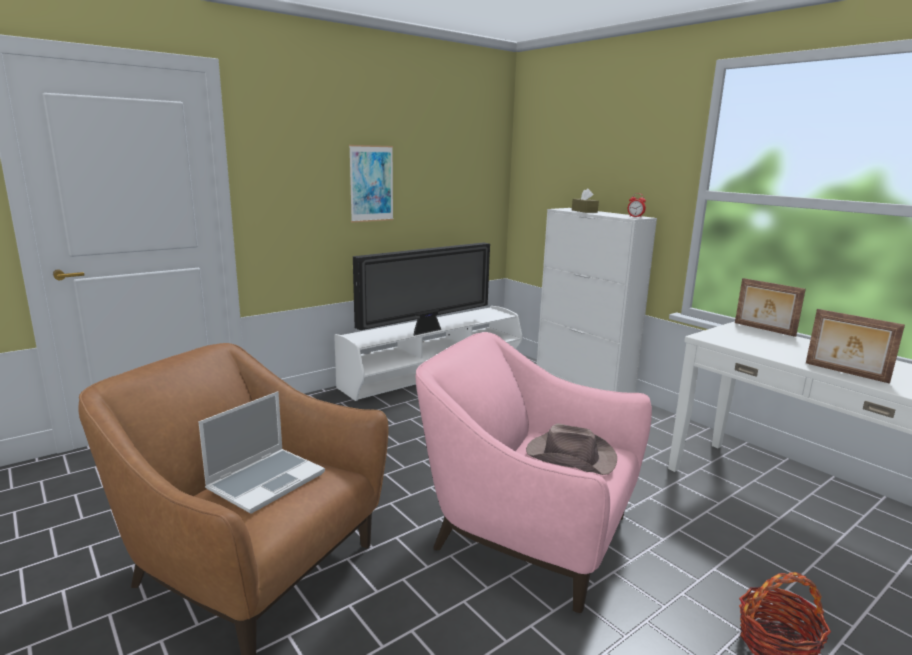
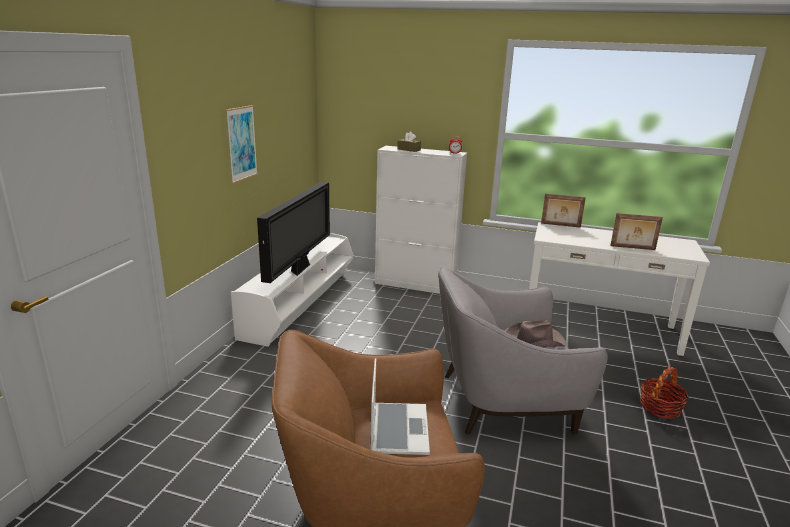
camera: 35 degrees left, 5 degrees up
(528, 534) = (503, 401): pink armchair -> grey armchair

